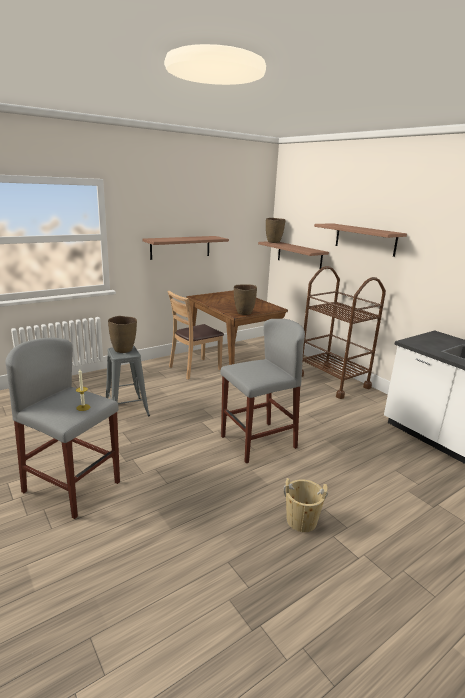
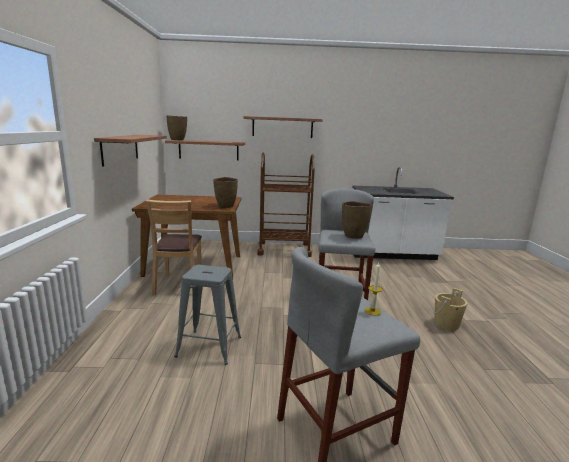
camera: 55 degrees left, 5 degrees down
(123, 350) = (203, 271): brown vase -> brown vase (353, 236)

